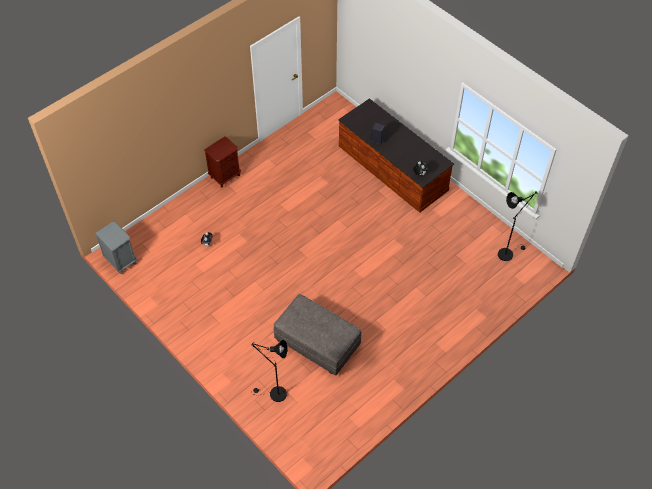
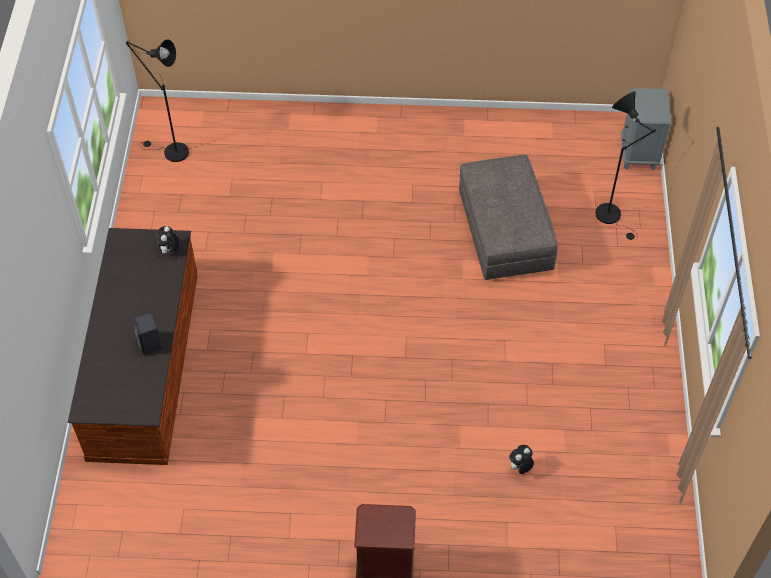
camera: 135 degrees left, 0 degrees up
(121, 261) = (671, 547): grey nightstand -> grey nightstand (638, 154)

